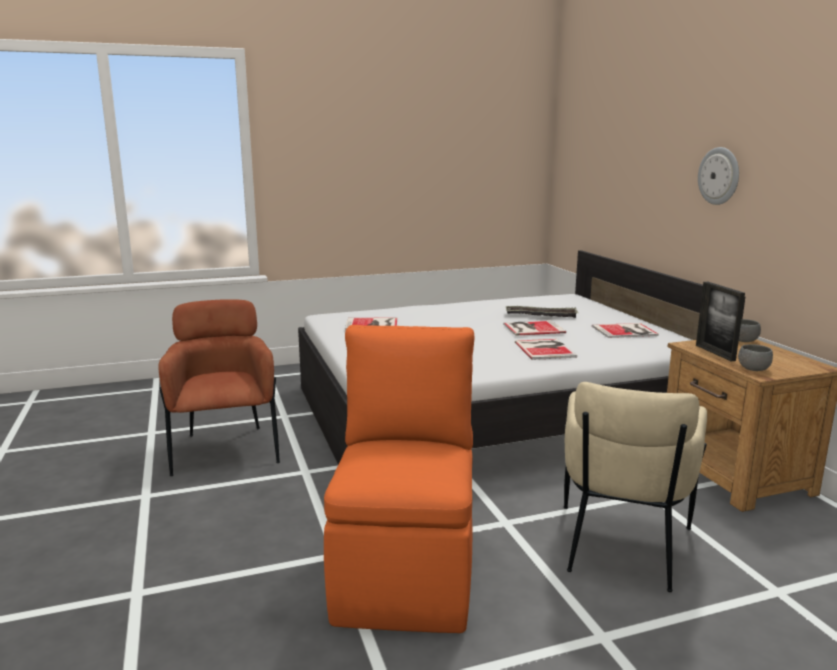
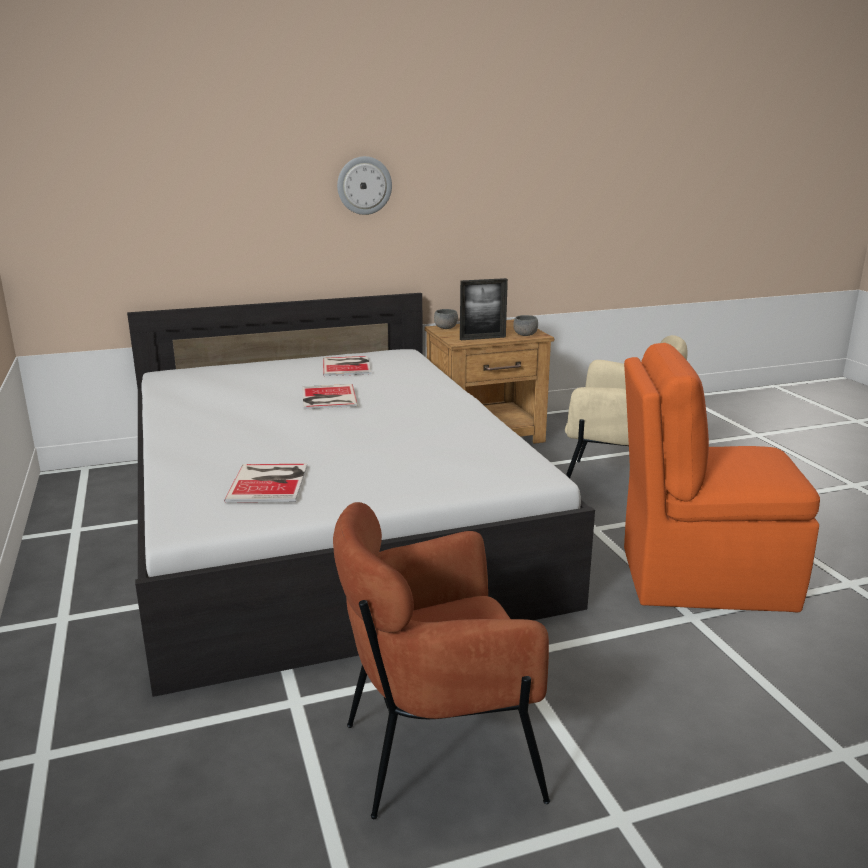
camera: 90 degrees left, 5 degrees up
(541, 315) = (270, 390): tray -> none
(545, 349) = (410, 398): book -> none

